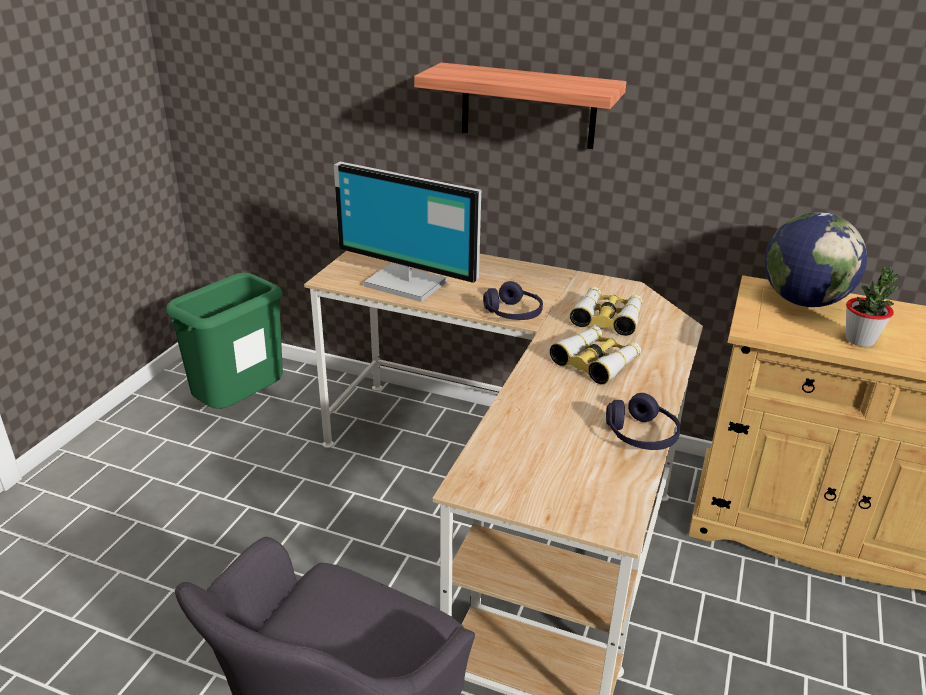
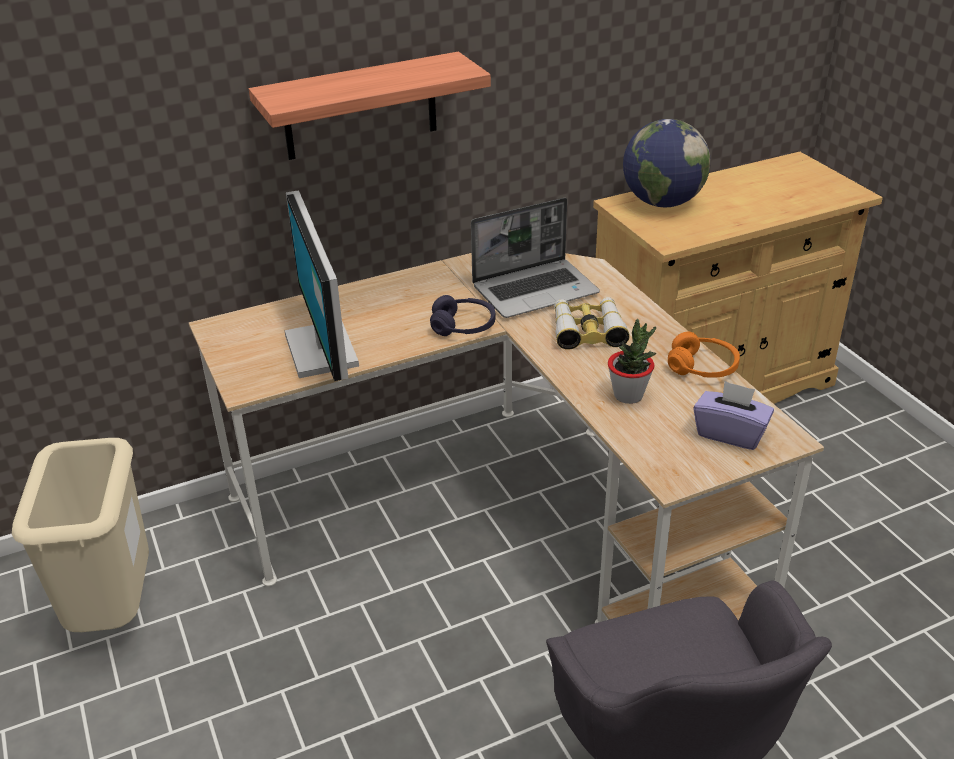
camera: 45 degrees left, 5 degrees up
(241, 406) = (114, 611): green trash can -> beige trash can
(407, 282) = (325, 349): monitor -> monitor turned 90 degrees clockwise
(574, 490) = (730, 433): none -> purple tissue box
(607, 318) = (536, 290): binoculars -> laptop
(641, 435) = (702, 367): purple headphones -> orange headphones
(860, 340) = (735, 216): potted plant -> potted plant (628, 395)

